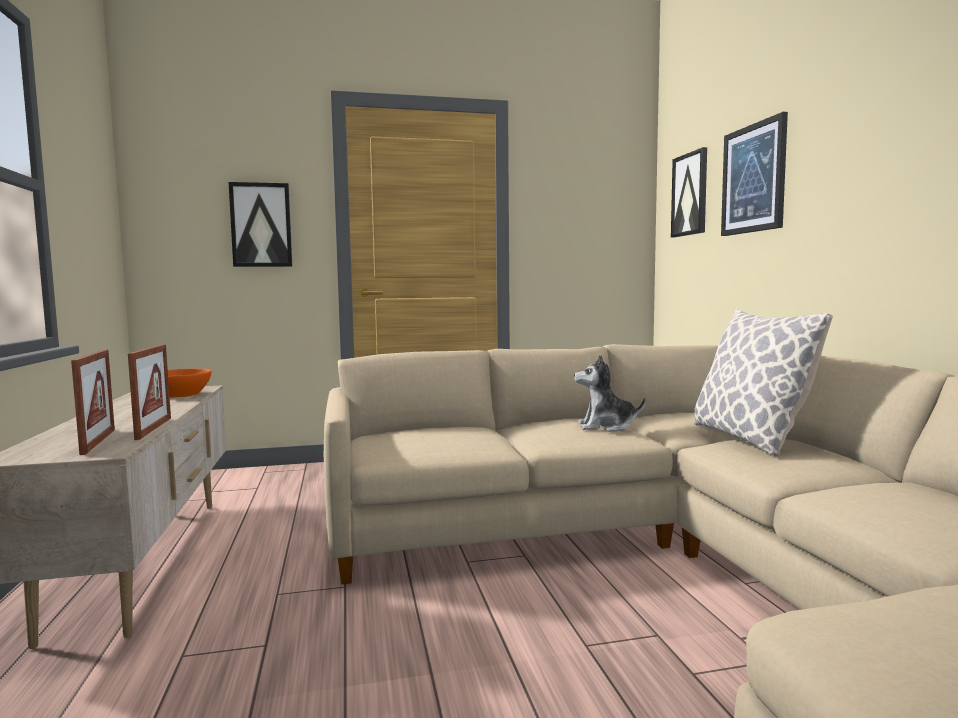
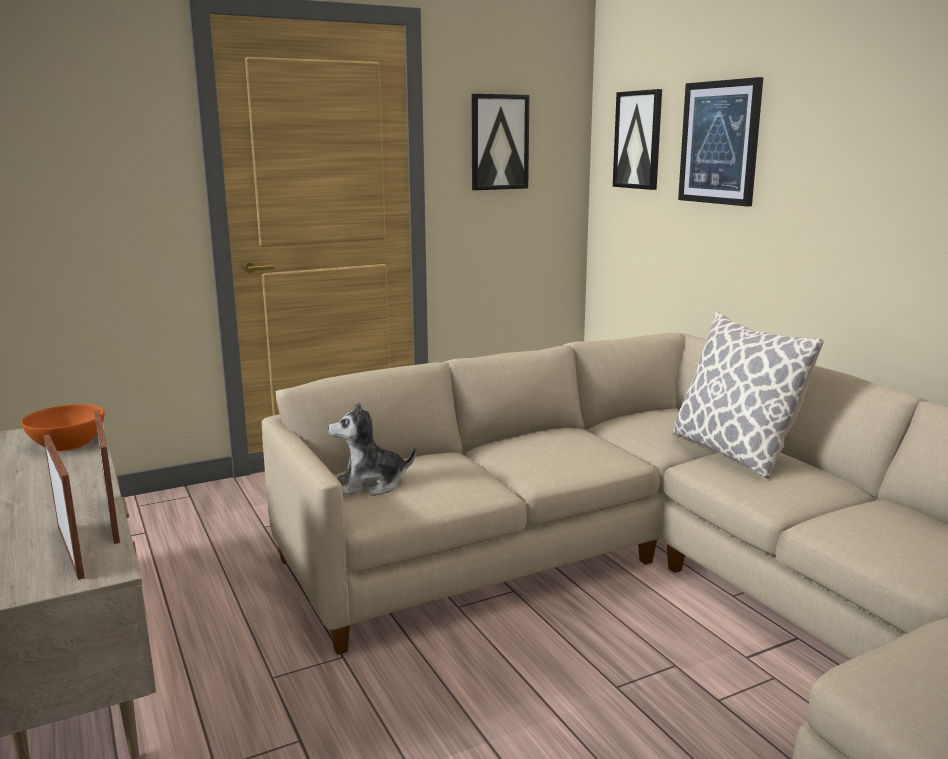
camera: 15 degrees left, 10 degrees up
(261, 225) = (103, 183): picture -> picture (499, 142)
(606, 427) = (586, 444): plush toy -> plush toy (371, 485)

